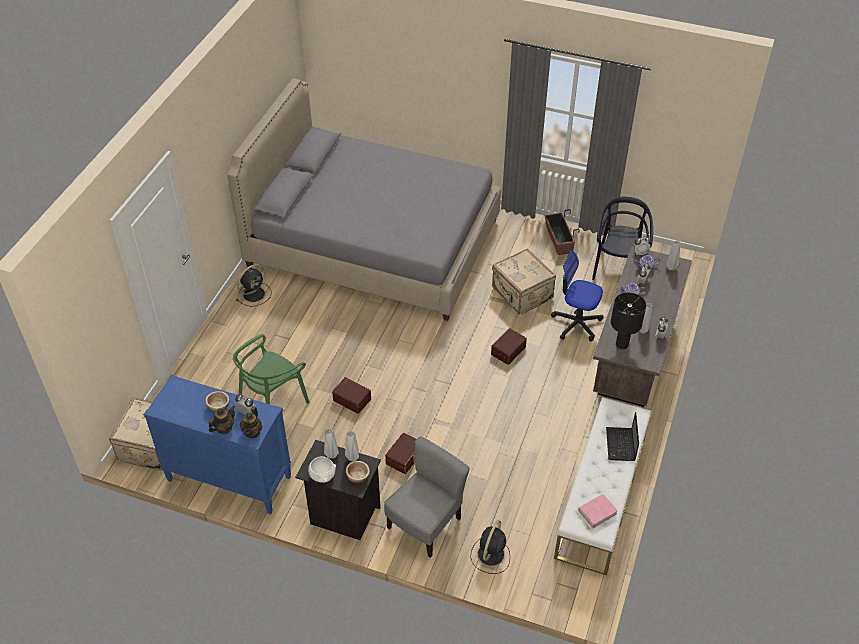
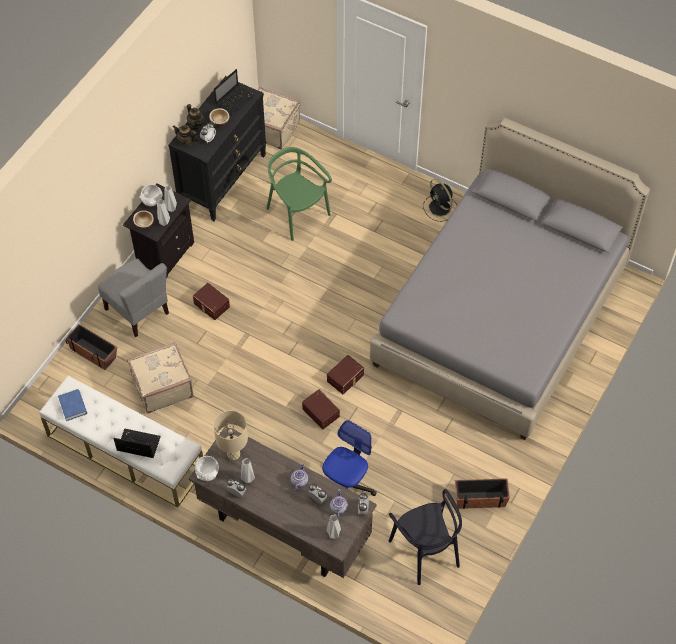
camera: 100 degrees right, 10 degrees up
(183, 398) = (235, 100): none -> laptop
(228, 479) = (223, 179): blue dresser -> black dresser
(352, 399) = (288, 273): brown storage box -> brown storage box (346, 378)
(490, 555) = (93, 353): black fan -> planter
(521, 294) = (399, 441): beige suitcase -> beige suitcase (162, 387)
(597, 512) = (73, 406): pink book -> blue book
(618, 267) = (425, 551): black chair -> black chair turned 45 degrees clockwise
(622, 344) = (233, 454): black table lamp -> beige table lamp
(648, 360) = (207, 473): none -> white bowl

